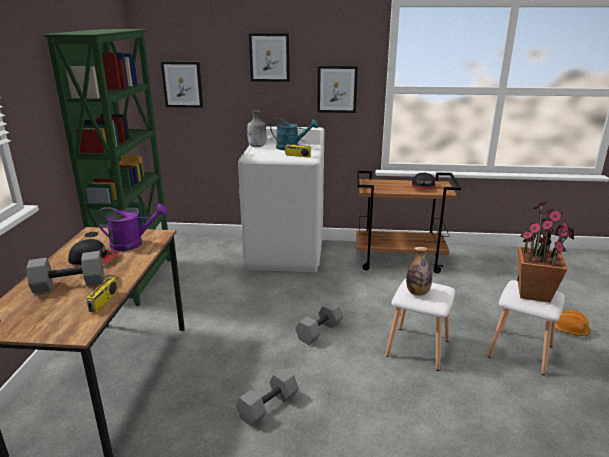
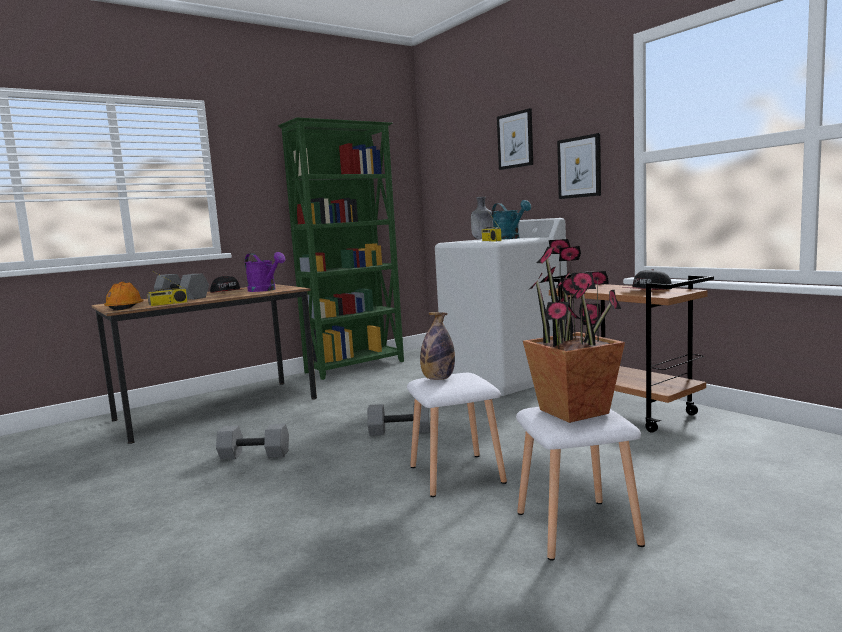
camera: 50 degrees right, 15 degrees down
(182, 84) = (450, 182): picture -> none
(568, 329) = (728, 546): orange hard hat -> orange hard hat (125, 307)

